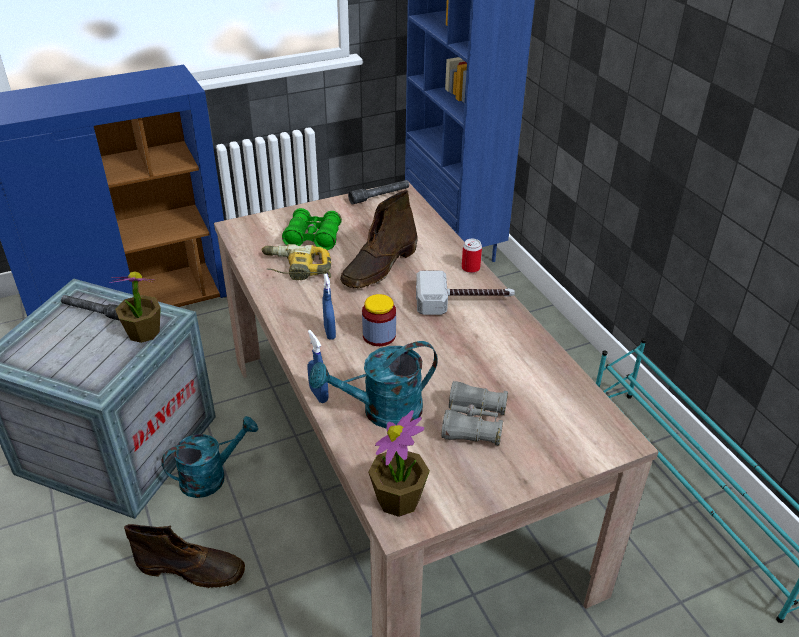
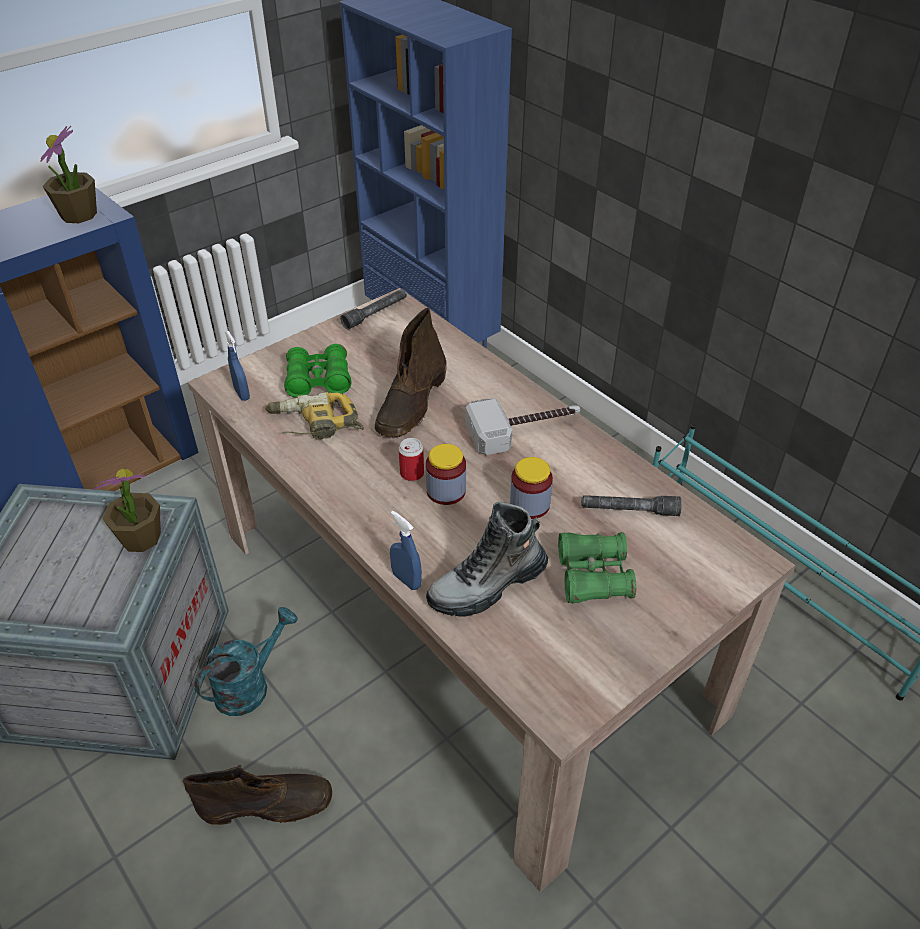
camera: 15 degrees left, 5 degrees up
(94, 312) = (65, 523): grey flashlight -> grey flashlight (629, 510)
(329, 332) = (387, 498): blue spray bottle -> blue spray bottle (242, 394)
(382, 412) = (487, 585): turquoise watering can -> boot
(398, 499) = (549, 689): potted plant -> potted plant (79, 215)
(443, 359) = (529, 504): none -> jar
(470, 268) = (515, 386): can -> can (412, 473)
(473, 423) = (593, 576): grey binoculars -> green binoculars

